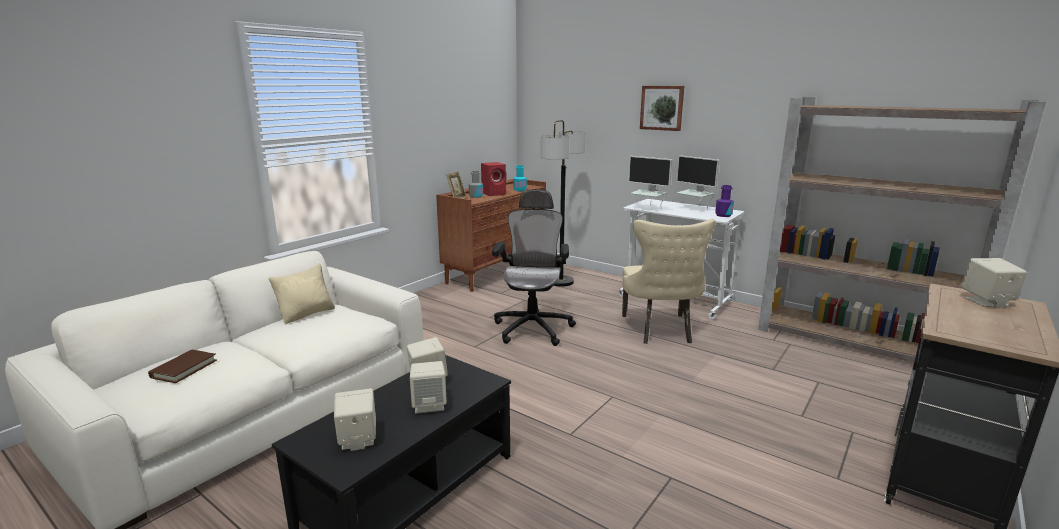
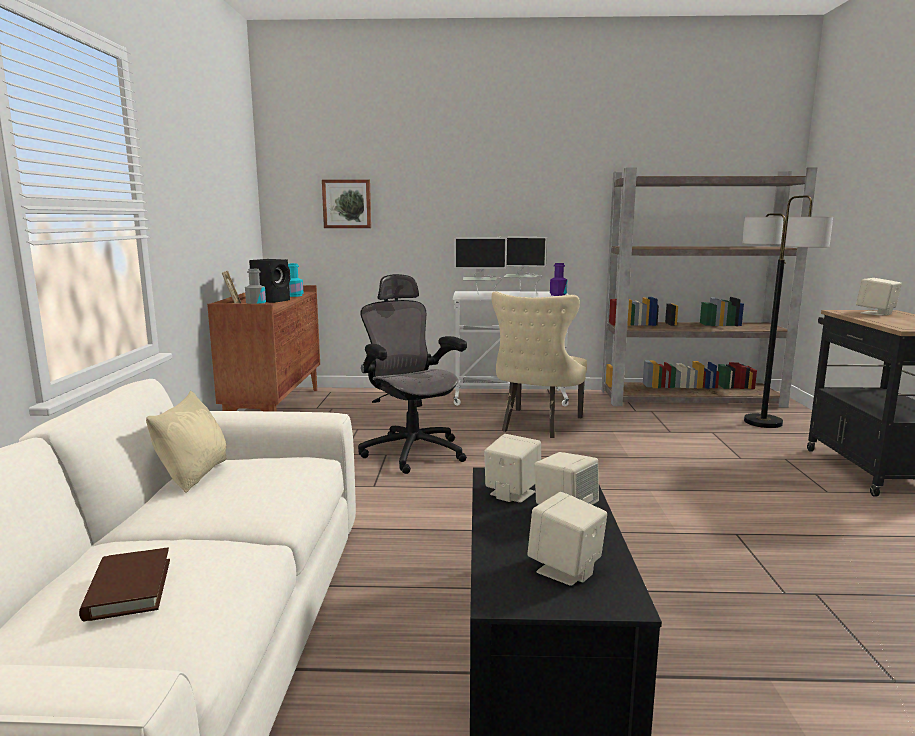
camera: 35 degrees left, 5 degrees down
(494, 193) = (272, 300): red speaker -> black speaker
(561, 282) = (371, 404): floor lamp -> floor lamp (763, 422)
(660, 330) = (537, 424): beige chair -> beige chair turned 60 degrees clockwise
(662, 108) = (464, 187): picture -> picture (347, 204)

